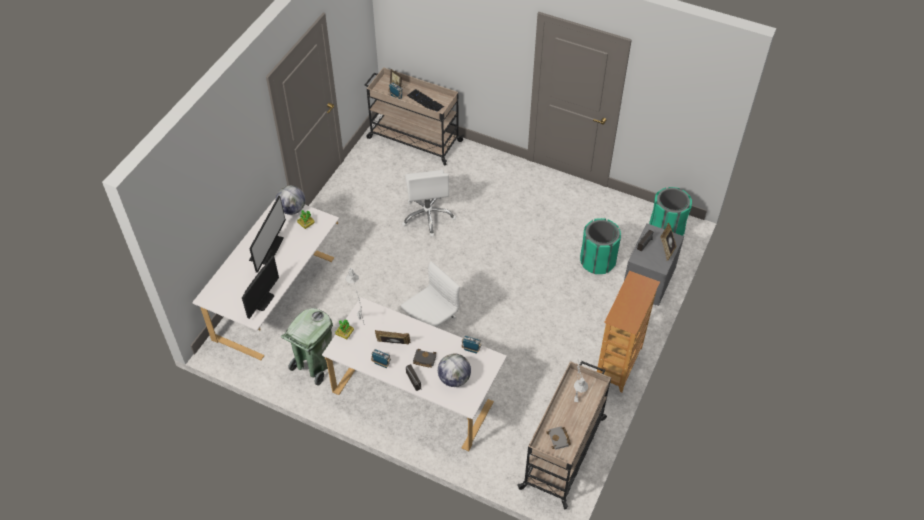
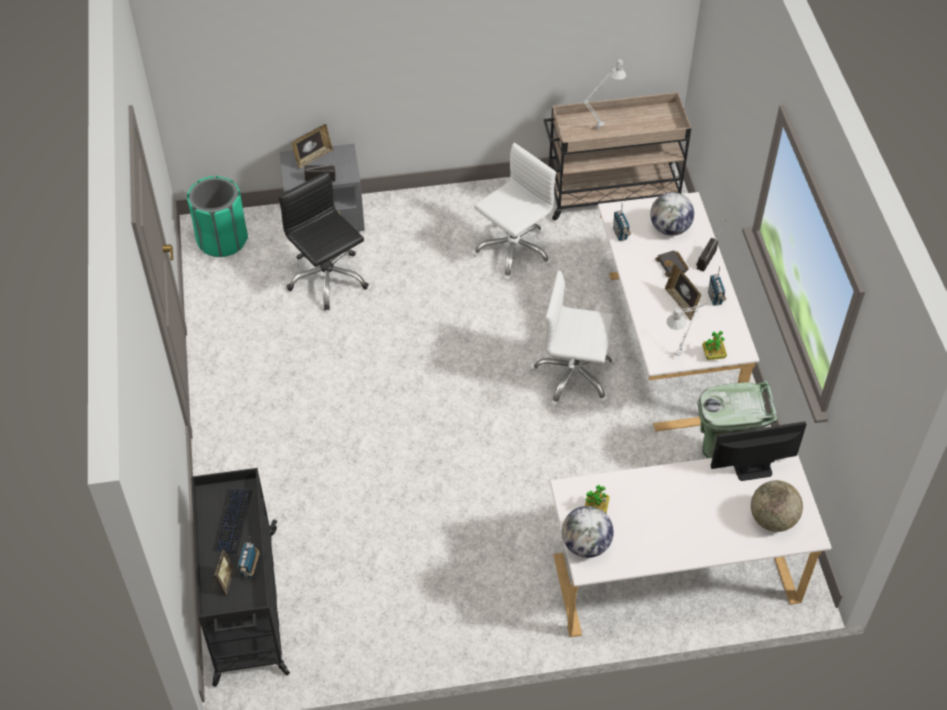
camera: 125 degrees left, 0 degrees up
(230, 289) = (772, 519): none -> globe
(267, 249) = (676, 524): monitor -> none
(413, 139) = (245, 607): beige cart -> black cart
(428, 216) = (390, 492): white office chair -> white office chair (513, 250)
(559, 439) = (653, 121): grey book -> none
(597, 261) = (327, 279): green trash can -> black office chair
(619, 365) = (465, 197): bookcase -> none

